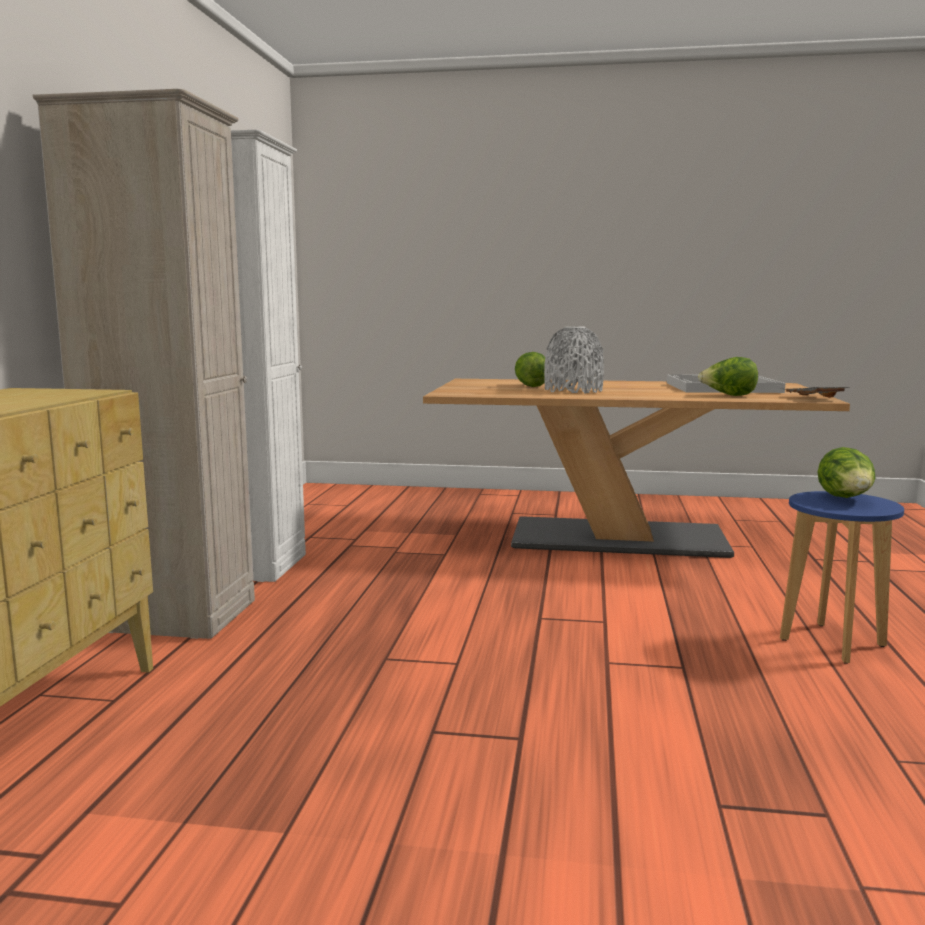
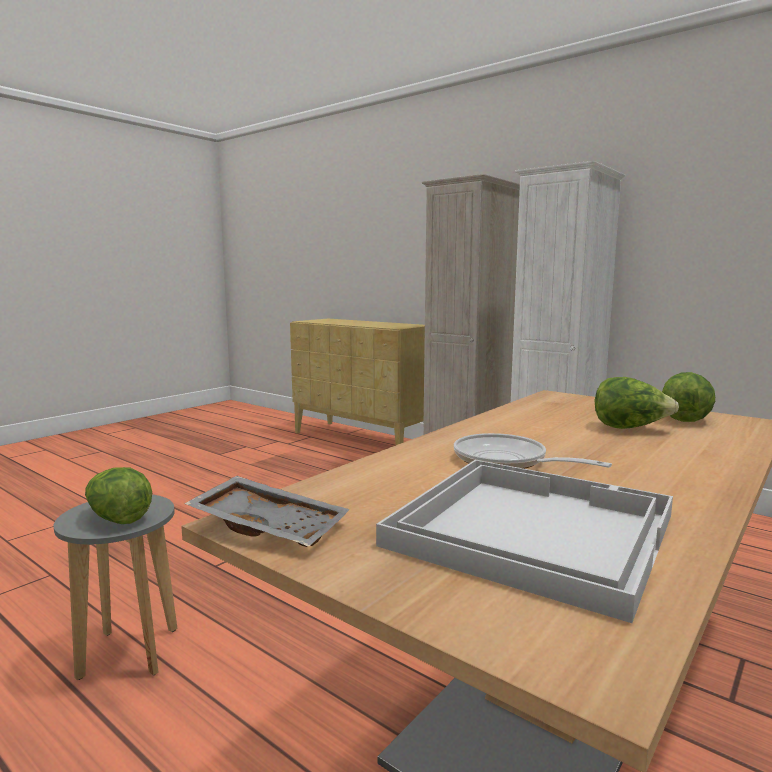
camera: 120 degrees right, 0 degrees up
(573, 391) = (547, 432): grey vase -> none
(651, 391) = (506, 461): none -> frying pan
(729, 395) = (394, 484): lettuce -> lettuce (685, 419)
(832, 642) = (129, 653): blue stool -> grey stool

